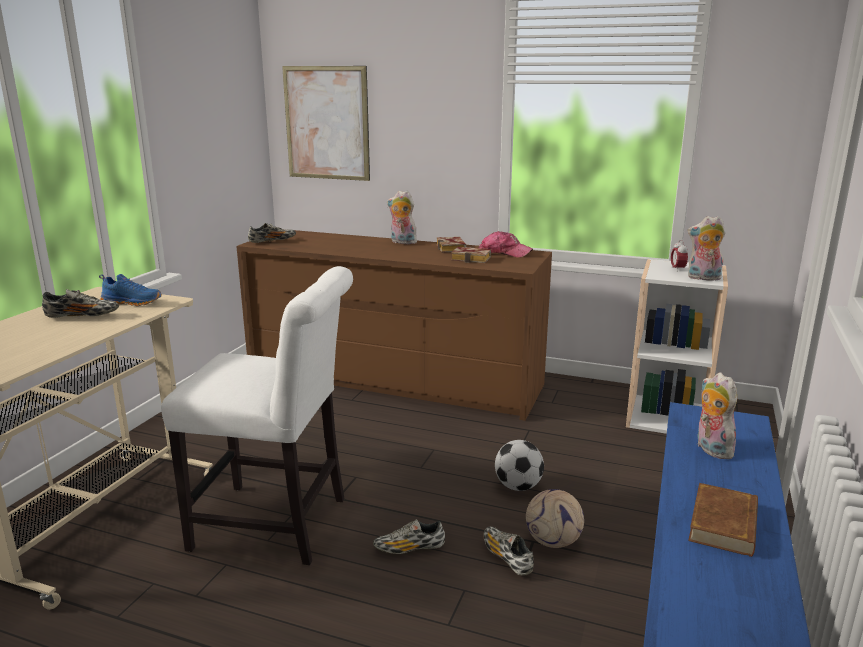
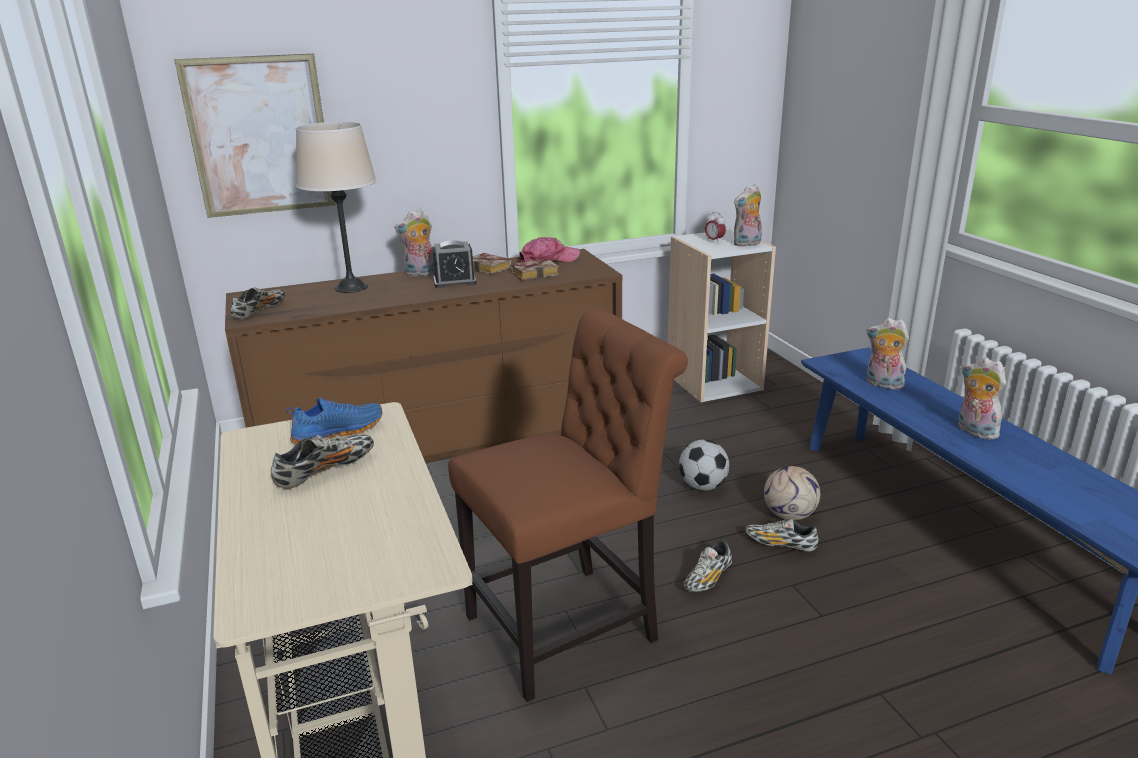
camera: 40 degrees left, 5 degrees up
(278, 525) = (570, 626): white chair -> brown chair
(345, 240) = (351, 287): none -> beige table lamp
(410, 251) = (454, 281): none -> alarm clock
(724, 524) = (974, 431): brown book -> plush toy

